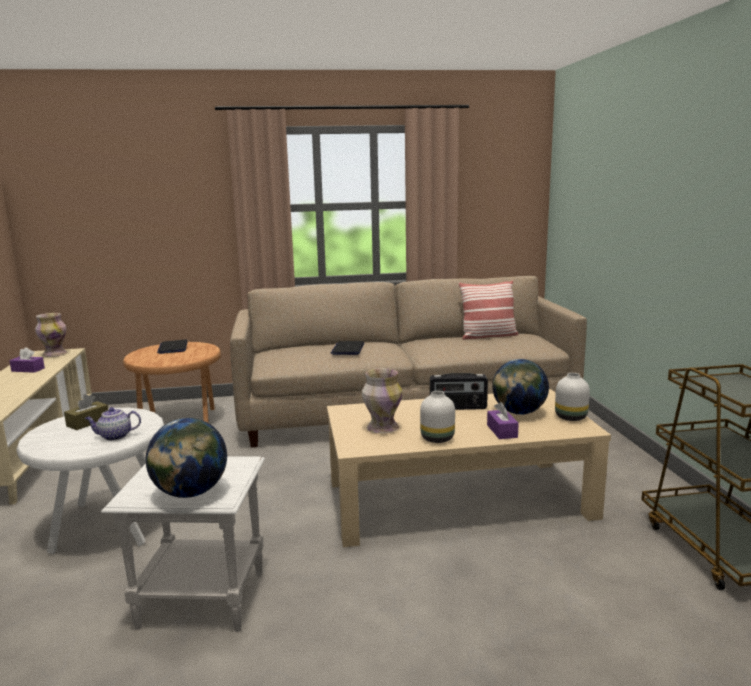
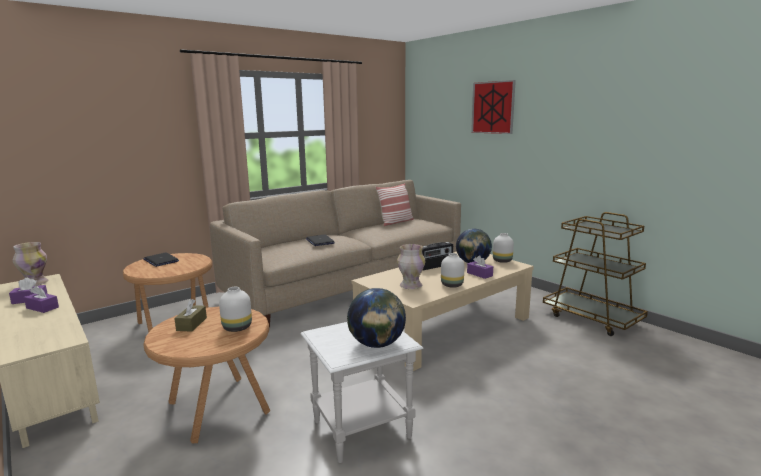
camera: 30 degrees left, 0 degrees up
(23, 379) = (42, 308): none -> purple tissue box
(107, 525) = (218, 409): white side table -> brown side table
(114, 436) = (237, 328): teapot -> white vase
(641, 167) = (493, 107): none -> picture

